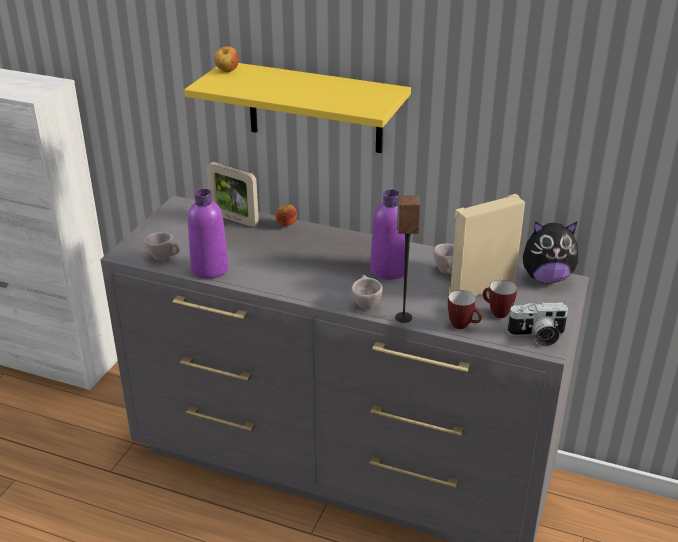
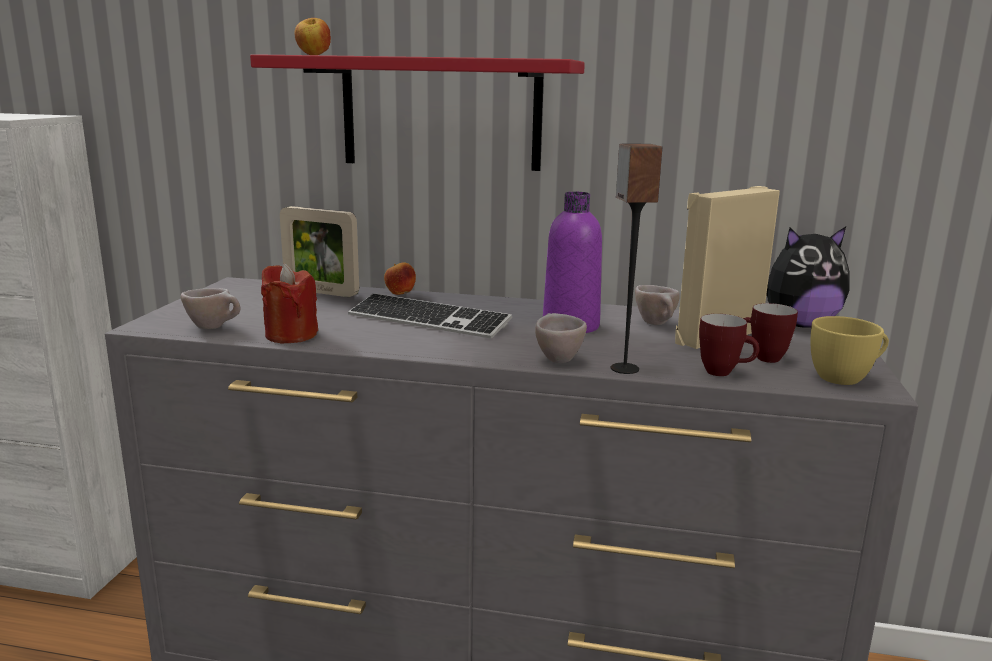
camera: 10 degrees left, 15 degrees down
(210, 269) = (291, 335): purple bottle -> red candle
(298, 257) = (428, 320): none -> keyboard
(315, 108) = (441, 114): yellow shelf -> red shelf
(537, 336) = (846, 378): camera -> yellow cup

